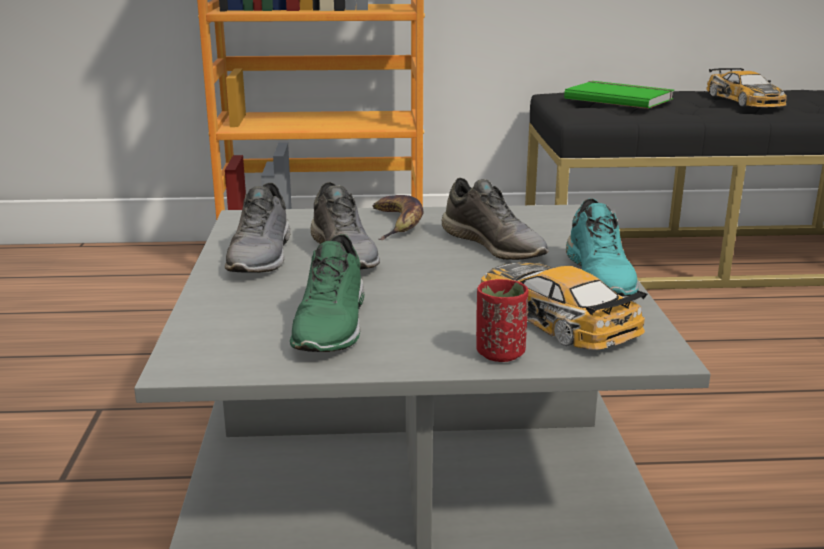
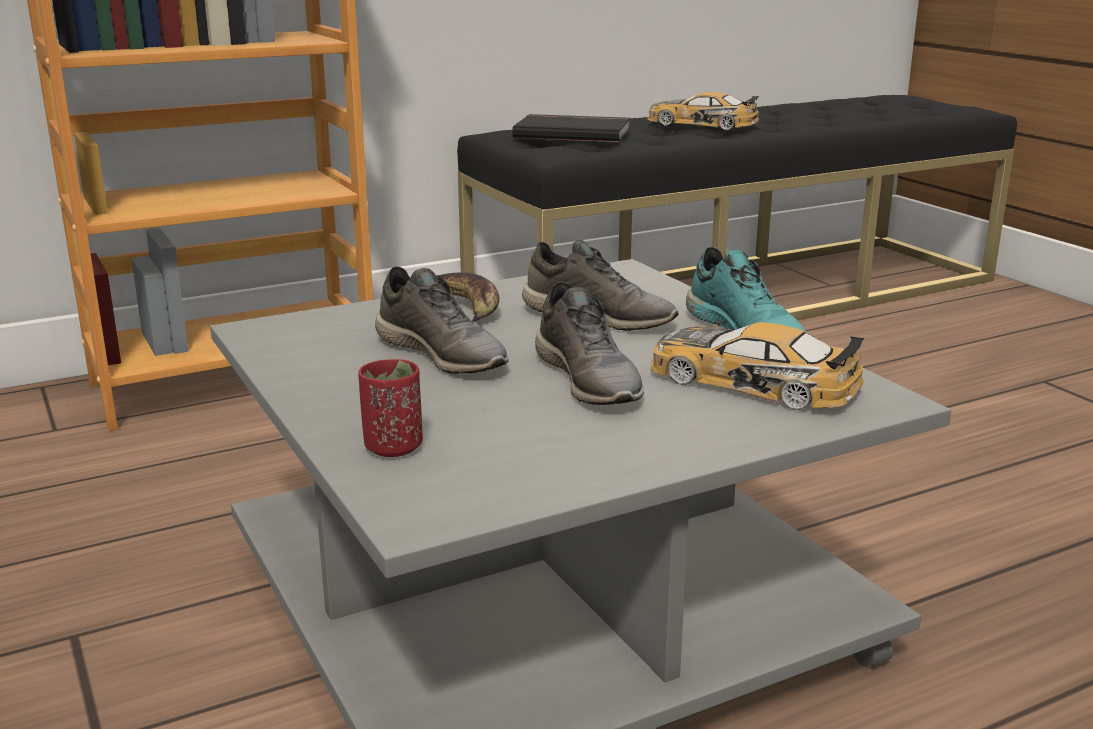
camera: 25 degrees left, 0 degrees up
(262, 256) = (343, 373): grey shoe -> grey shoe (590, 379)
(333, 325) = (533, 437): green shoe -> none
(500, 353) = (745, 430): red cup -> red cup (393, 447)
(619, 98) = (572, 133): green book -> black book
(745, 100) = (701, 124): toy car -> toy car turned 150 degrees clockwise

